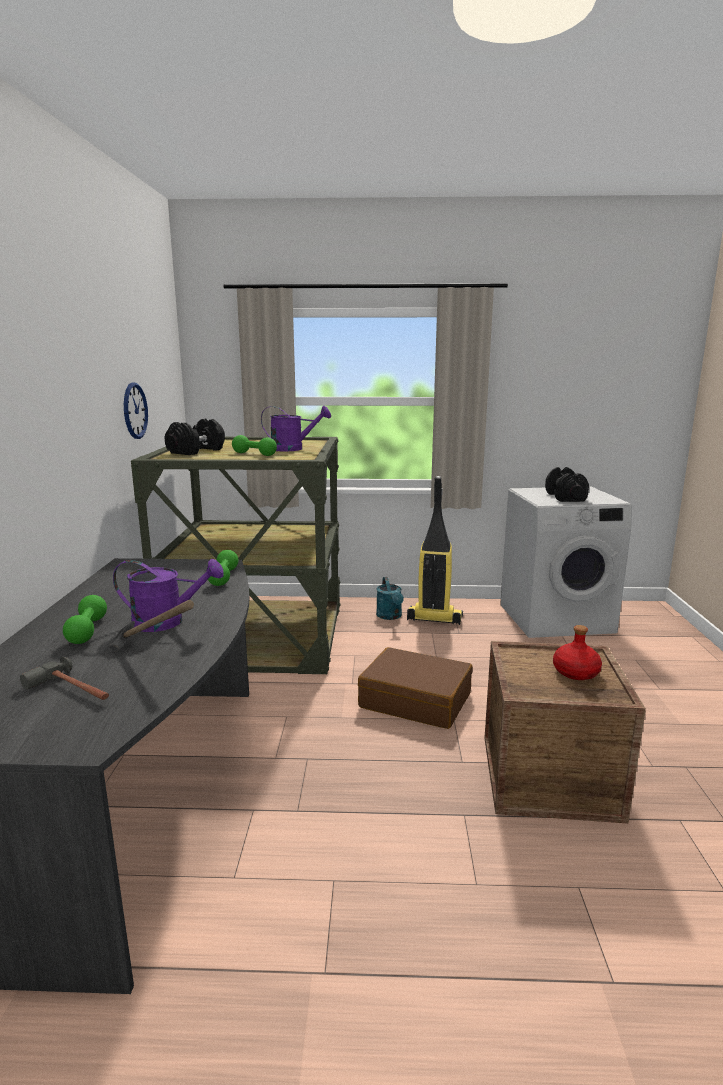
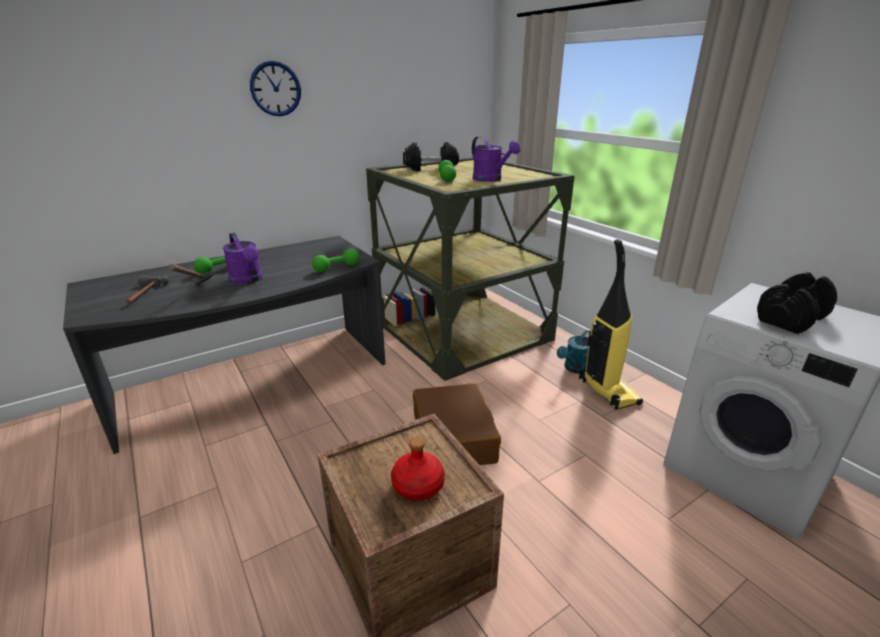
camera: 55 degrees right, 10 degrees up
(135, 411) = (394, 130): wall clock -> wall clock (275, 89)

